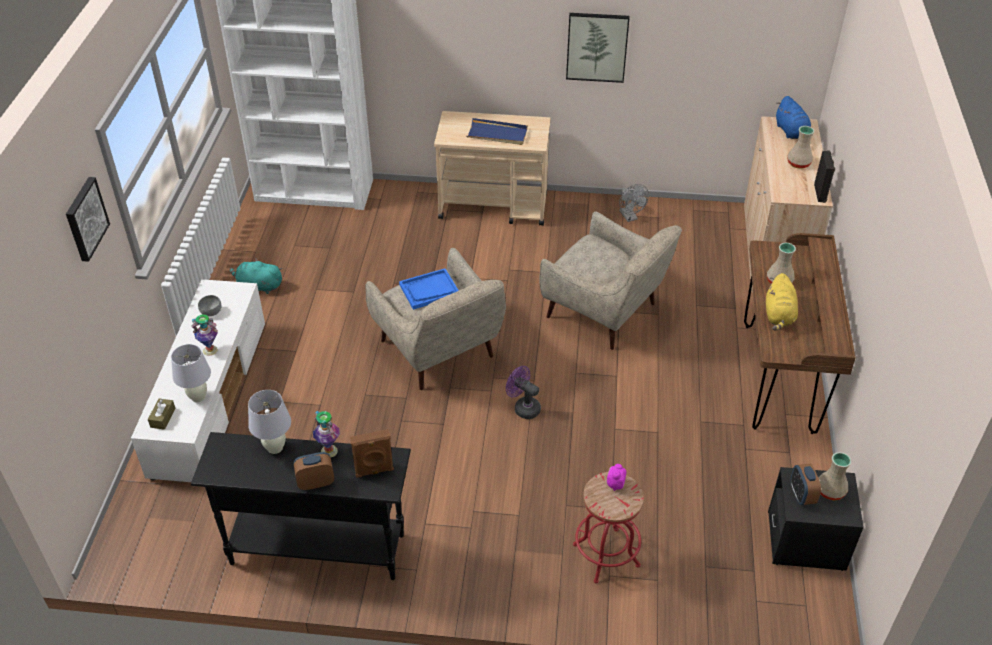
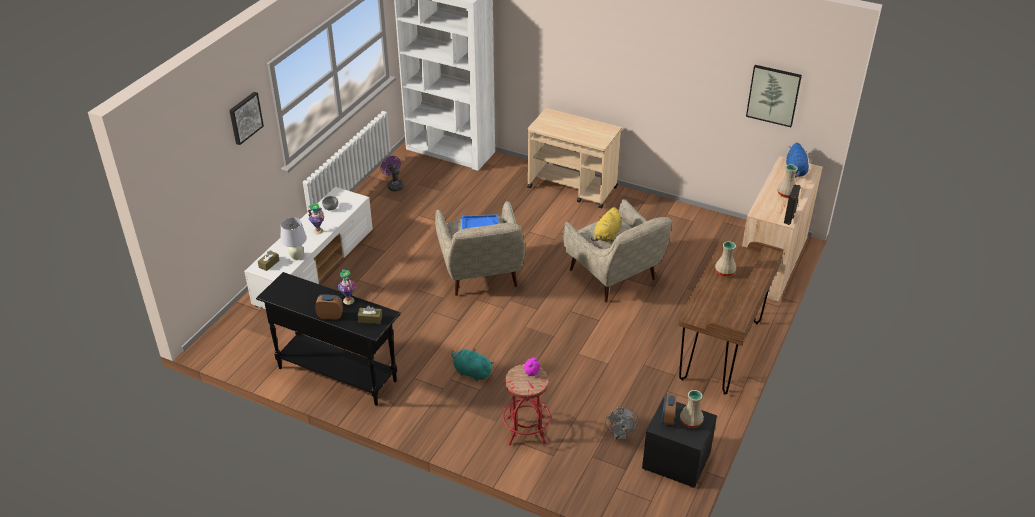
camera: 20 degrees right, 5 degrees down
(258, 286) = (381, 205): turquoise plush toy -> turquoise plush toy (471, 372)
(275, 448) = (316, 290): white table lamp -> none
(374, 471) = (370, 319): brown speaker -> brown tissue box
(497, 134) = (576, 131): blue tray -> none
(523, 407) = (520, 324): purple fan -> purple fan (394, 185)
(597, 47) = (658, 79): picture -> picture (773, 95)
(630, 217) = (671, 216): grey fan -> grey fan (620, 435)
(779, 315) = (709, 294): yellow plush toy -> yellow plush toy (607, 235)

